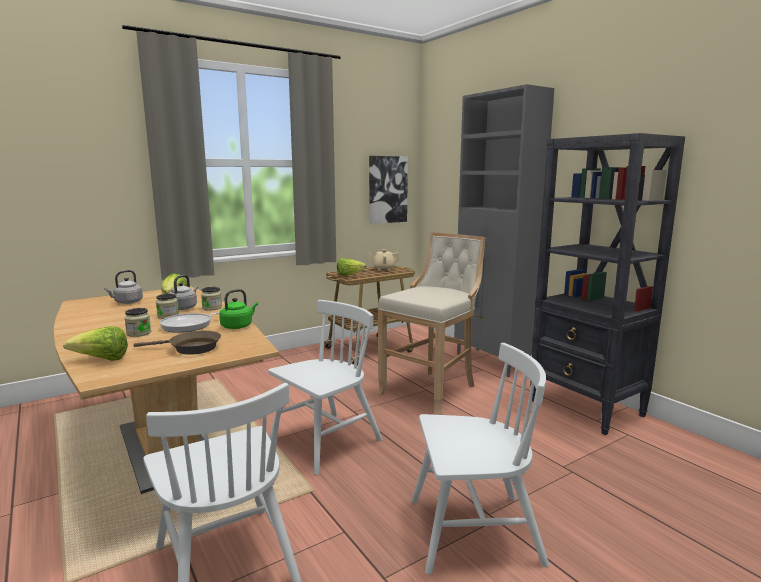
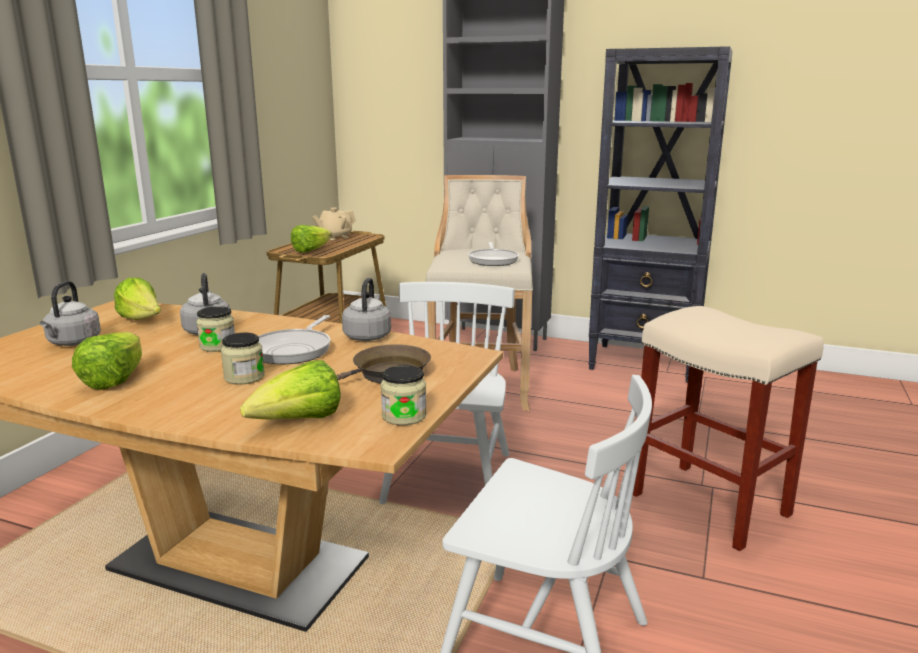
camera: 35 degrees left, 5 degrees up
(98, 322) = (115, 380): none -> lettuce
(212, 308) = (256, 322): jar -> jar (404, 416)
(238, 326) = (368, 336): green kettle -> grey kettle
(387, 189) = (302, 117): picture -> none
(435, 297) = (493, 260): none -> frying pan
(473, 531) = (711, 505): white chair -> beige stool

